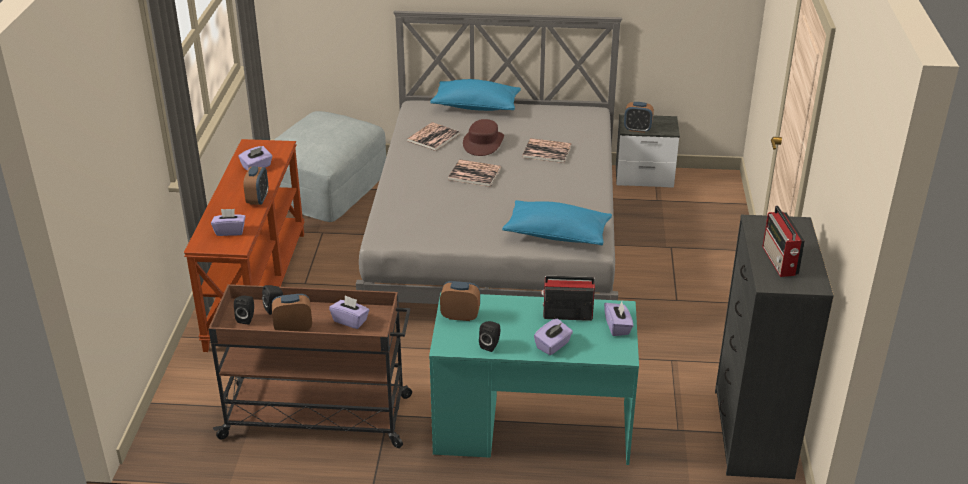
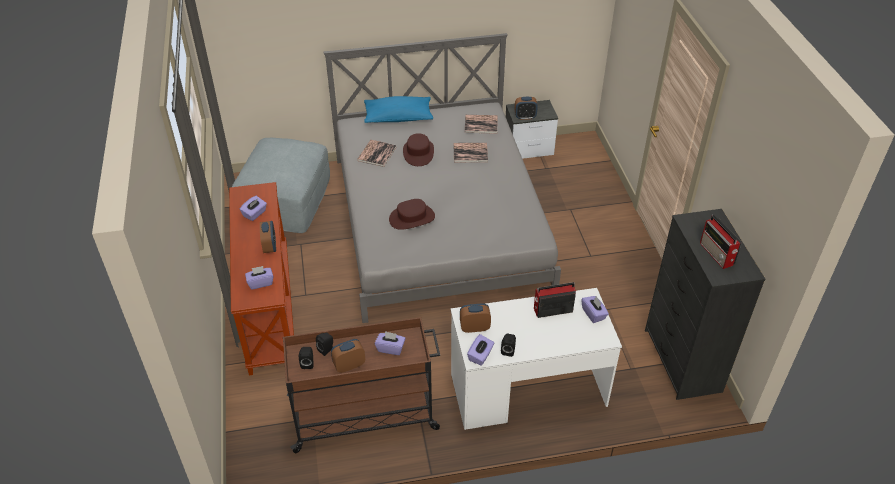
camera: 15 degrees left, 10 degrees up
(443, 204) = (412, 218): none -> brown hat
(474, 174) = (424, 184): book -> book (481, 124)
(531, 428) = (527, 390): turquoise desk -> white desk
(553, 346) = (554, 341): purple tissue box -> purple tissue box (480, 356)
(557, 234) = (508, 231): blue pillow -> none

